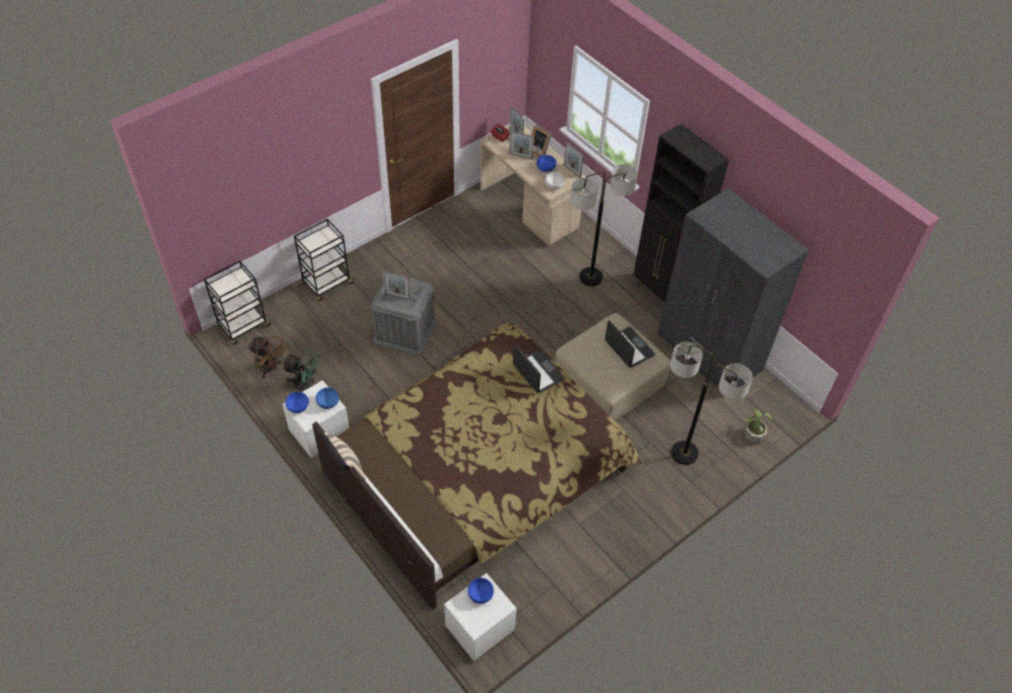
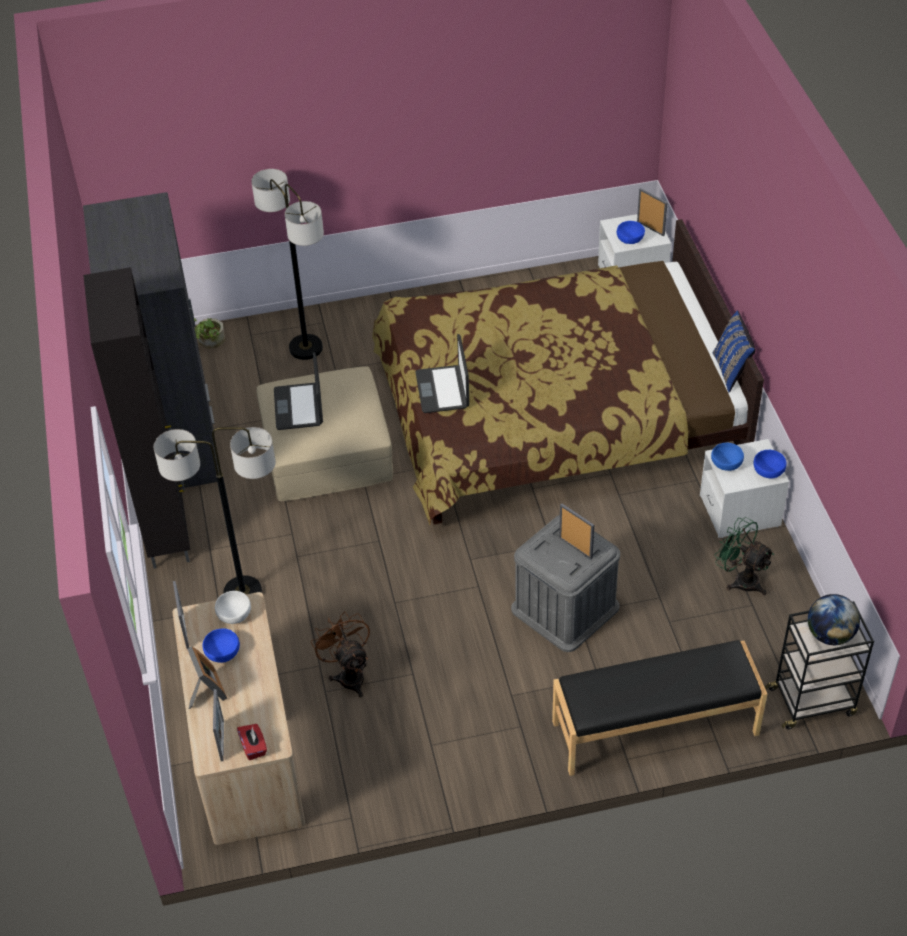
camera: 150 degrees left, 5 degrees down
(231, 285) = (830, 635): none -> globe
(270, 369) = (785, 618): brown fan -> brown fan (348, 674)
(327, 284) = (655, 729): black cart -> black bench
(345, 468) = (731, 371): beige pillow -> blue pillow
(520, 156) = (246, 692): picture frame -> picture frame (650, 228)

